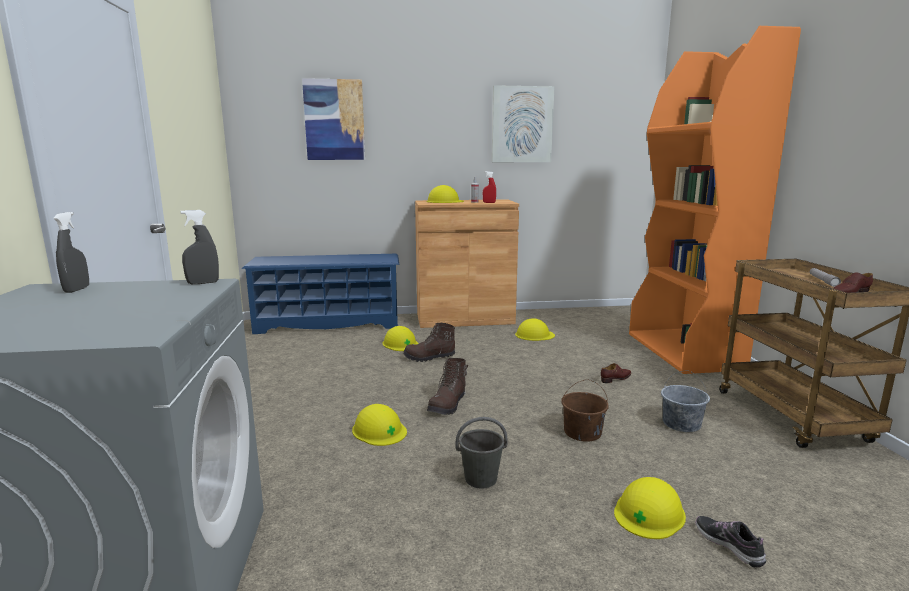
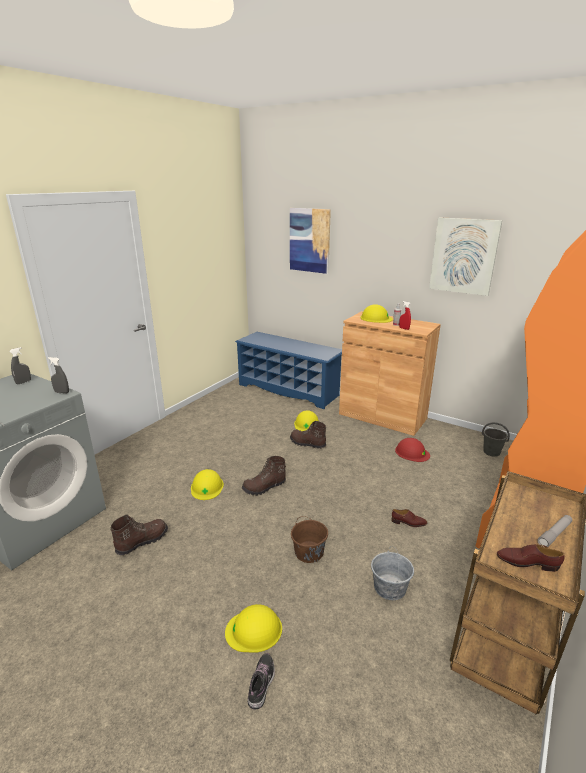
camera: 40 degrees right, 10 degrees up
(386, 515) = (142, 541): none -> brown boot
(481, 479) = (207, 548): grey bucket -> grey bucket (492, 452)
(534, 335) = (412, 452): yellow hard hat -> red hard hat

